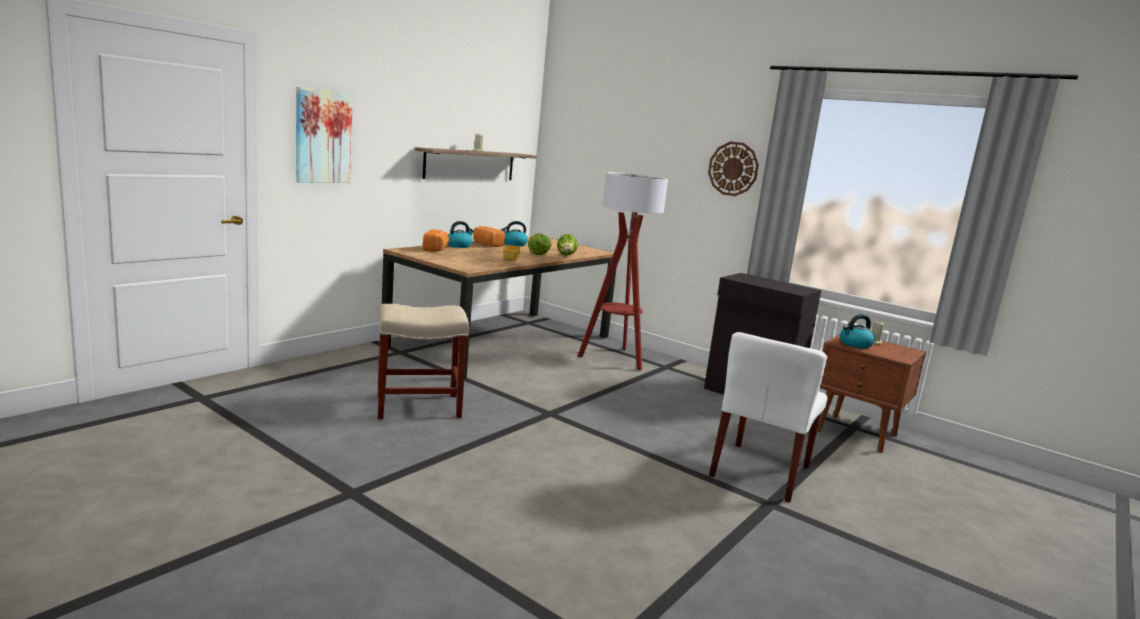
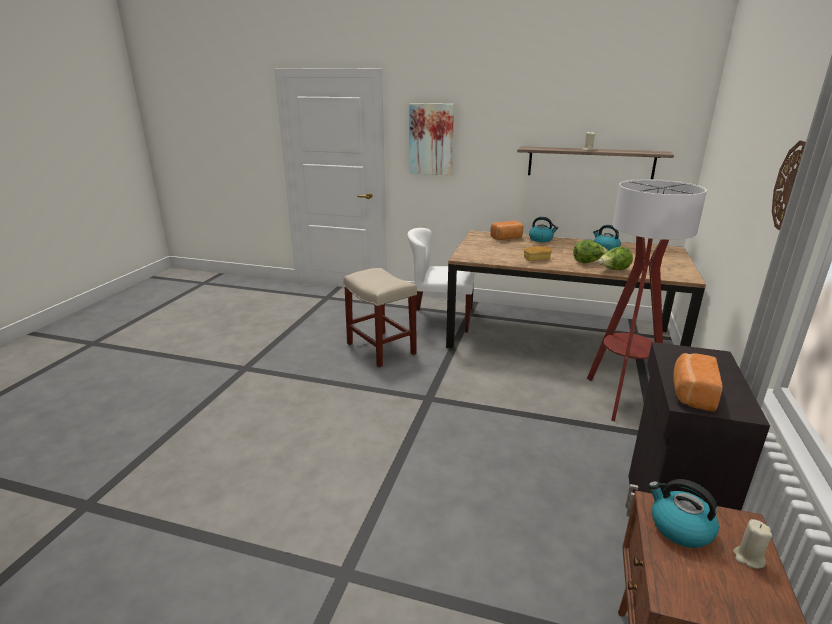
camera: 70 degrees right, 10 degrees up
(487, 244) = (573, 243): bread -> bread (691, 394)
(760, 471) = (422, 557): white chair -> white chair (440, 320)

